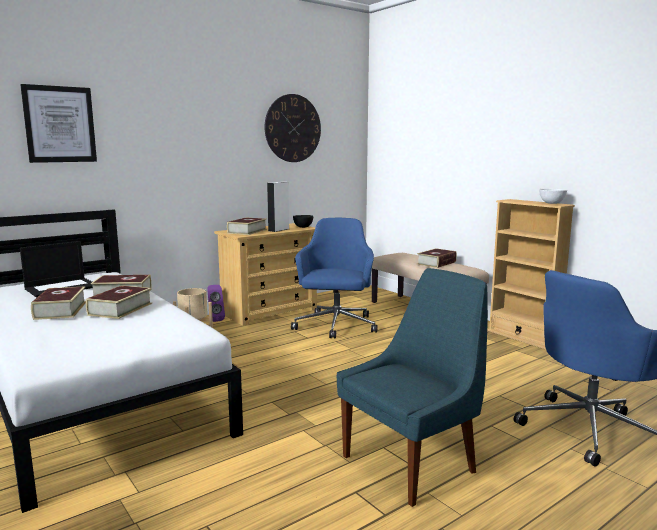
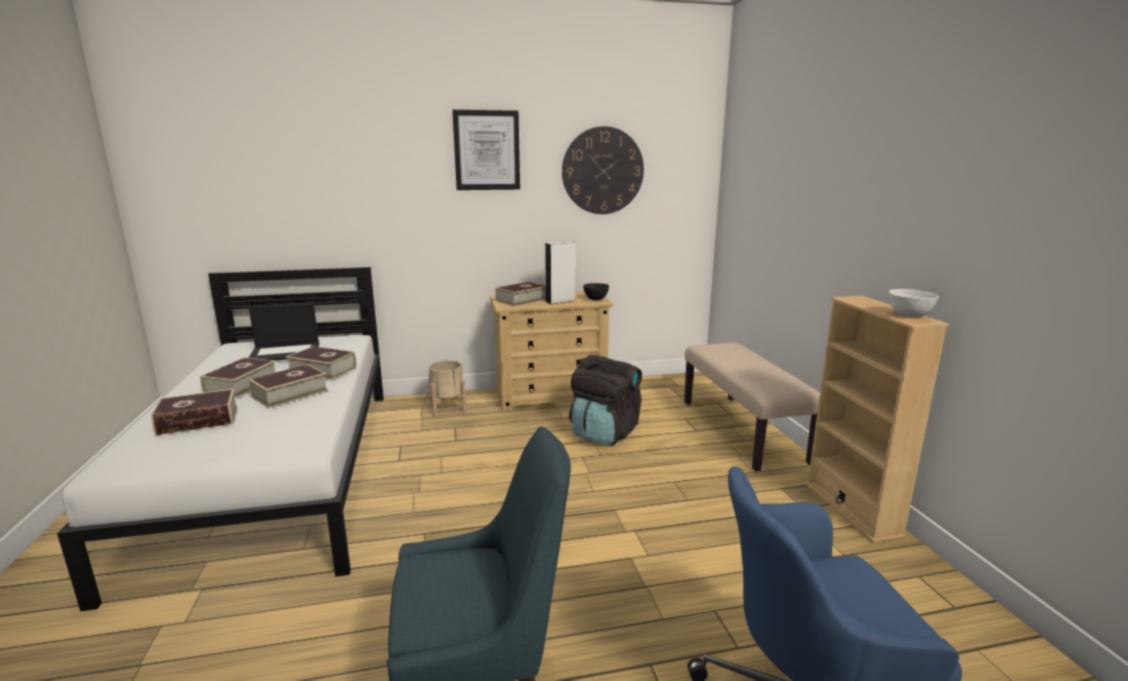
camera: 25 degrees right, 5 degrees up
(60, 124) = (312, 174): picture -> picture (487, 150)
(215, 319) = (483, 397): purple speaker -> none
(335, 326) = (604, 433): blue office chair -> black backpack
(436, 263) = (757, 370): book -> book (198, 420)

